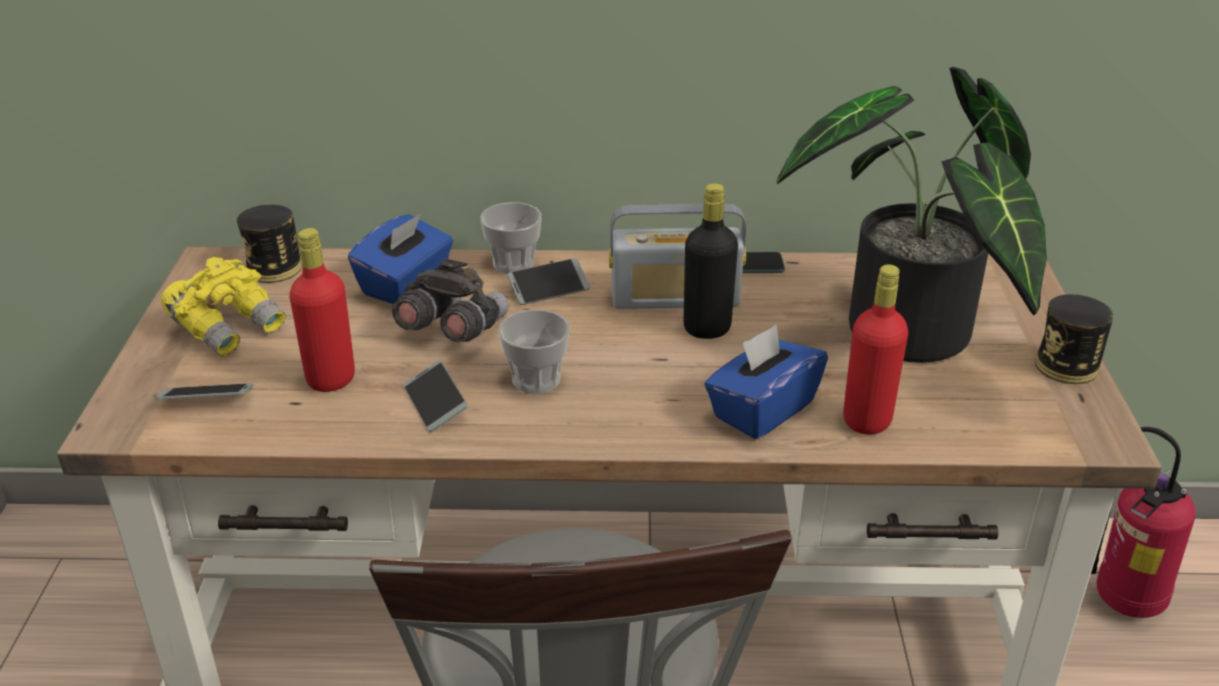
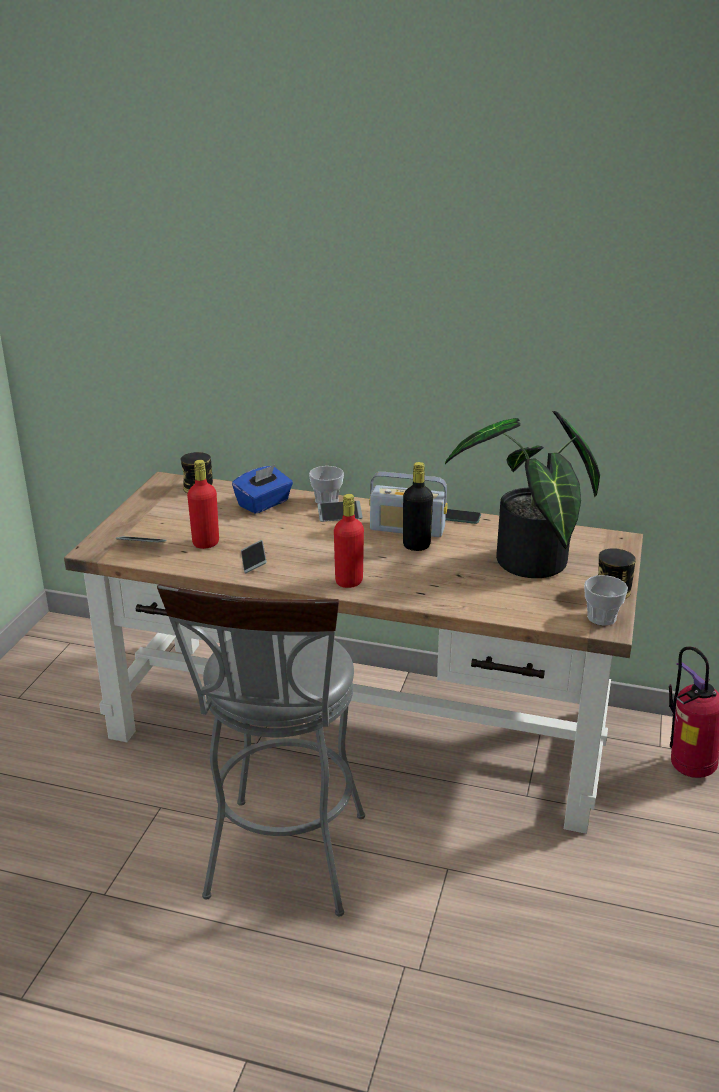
camera: 15 degrees right, 5 degrees down
(229, 327) = (164, 513): yellow binoculars -> none
(452, 330) = (278, 529): grey binoculars -> none
(536, 380) = (310, 557): cup -> cup (601, 617)
(762, 410) = (423, 587): blue tissue box -> none
(867, 420) = (478, 600): red bottle -> red bottle (349, 581)

